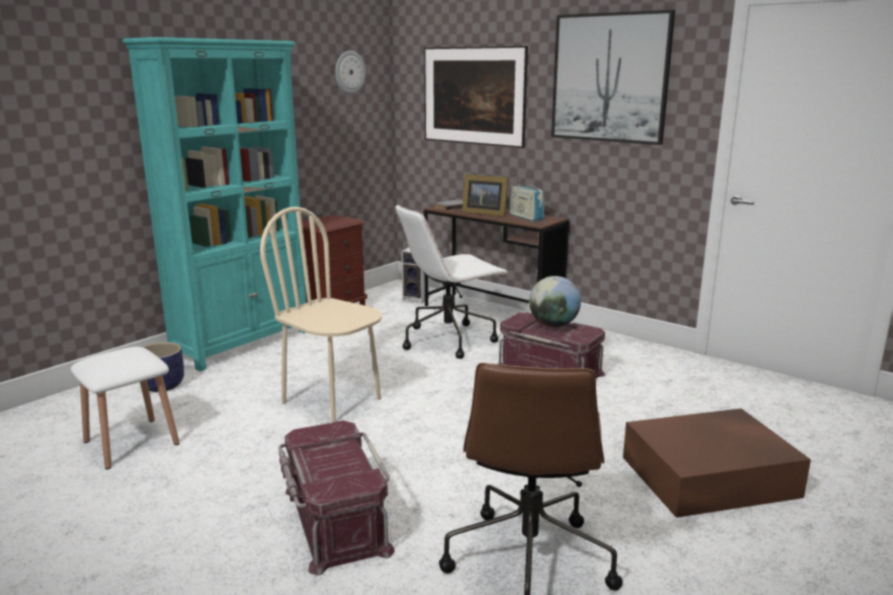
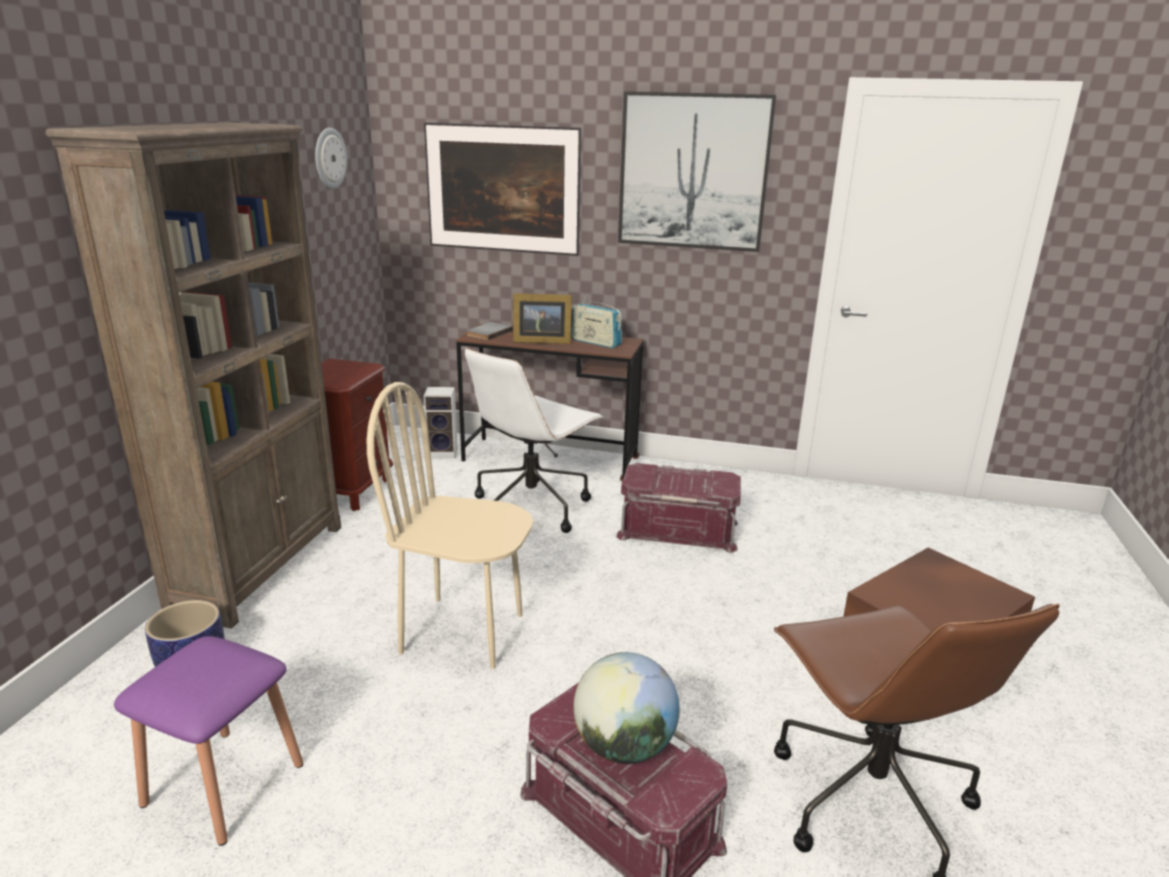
camera: 25 degrees left, 5 degrees up
(131, 442) = (224, 784): white stool -> purple stool
(243, 343) = (261, 566): turquoise bookcase -> brown bookcase
(553, 325) = (681, 477): globe -> globe (624, 747)

